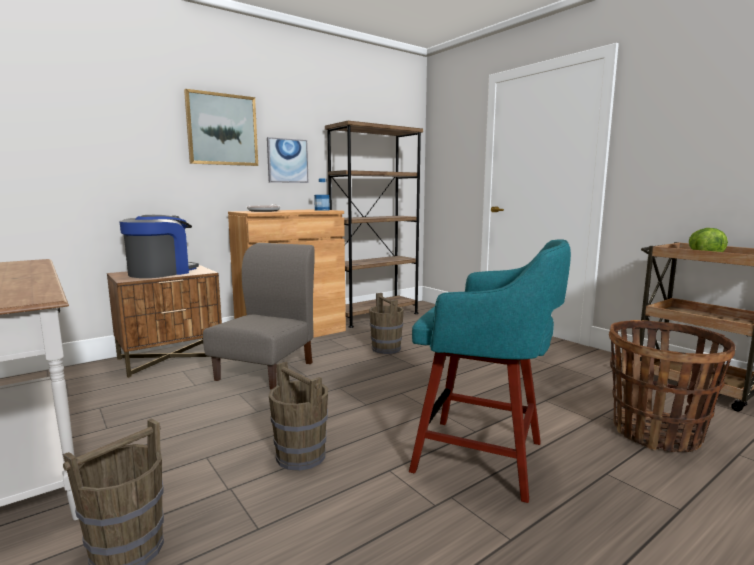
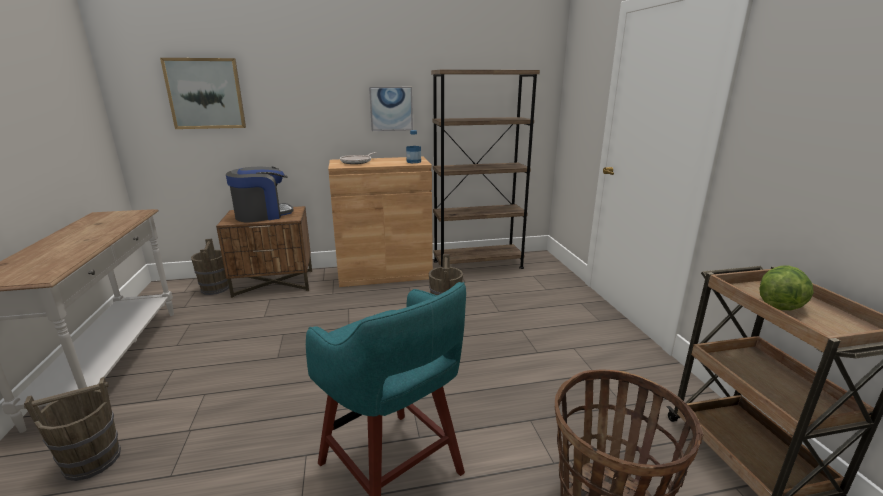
camera: 25 degrees right, 10 degrees up
(222, 130) = (324, 83): picture -> picture (205, 94)
(266, 371) = (325, 313): grey chair -> none
(300, 455) = (261, 415): brown bucket -> brown bucket (215, 288)

